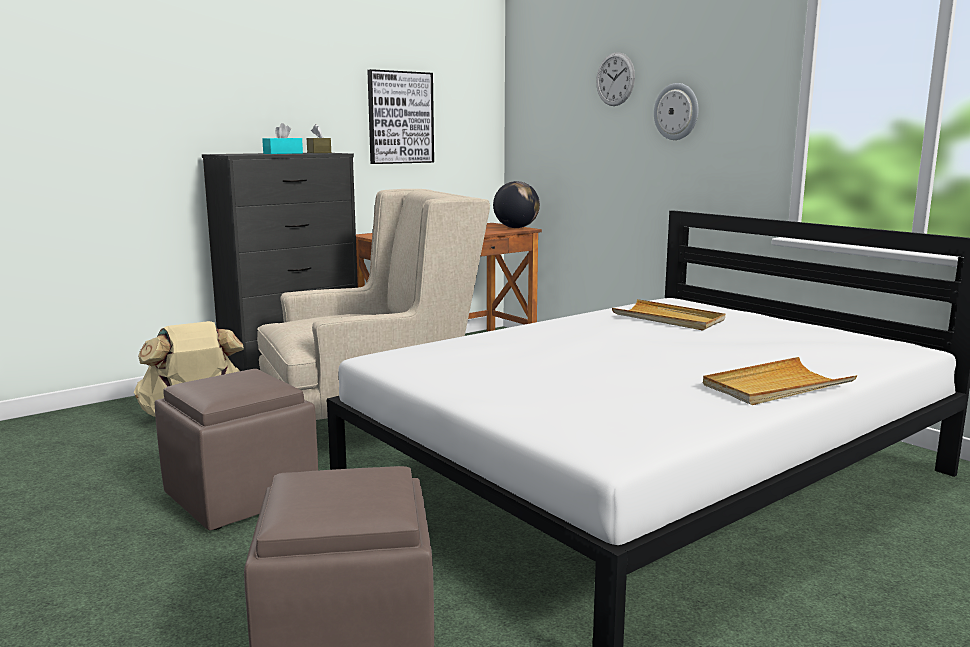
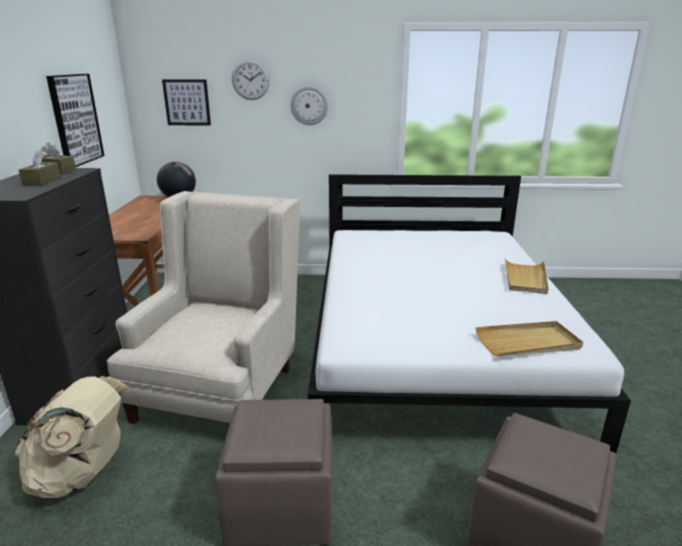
camera: 50 degrees left, 10 degrees up
(283, 153) = (42, 181): turquoise tissue box -> brown tissue box
(552, 111) = (187, 102): none -> picture
(668, 319) = (384, 248): beige tray -> beige tray (528, 342)

